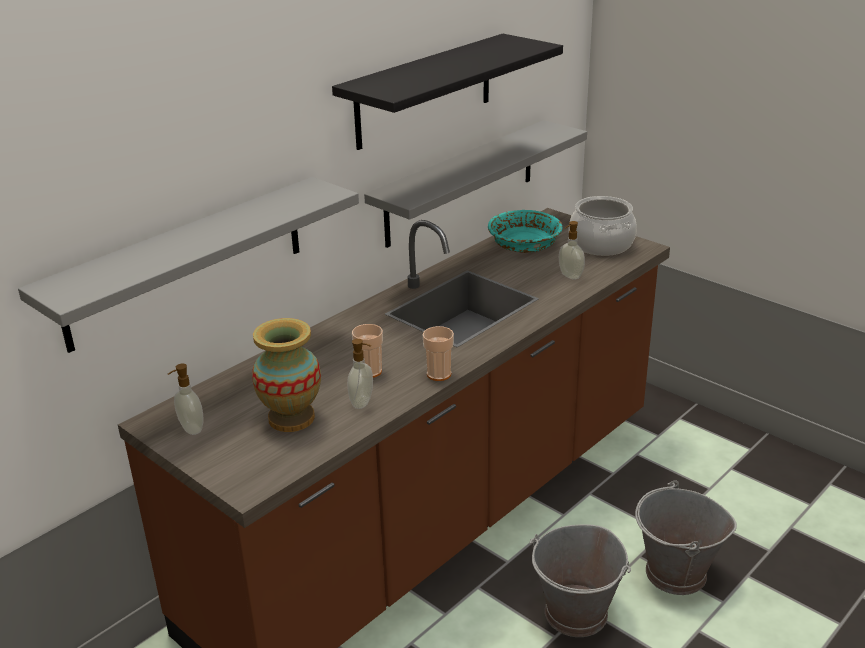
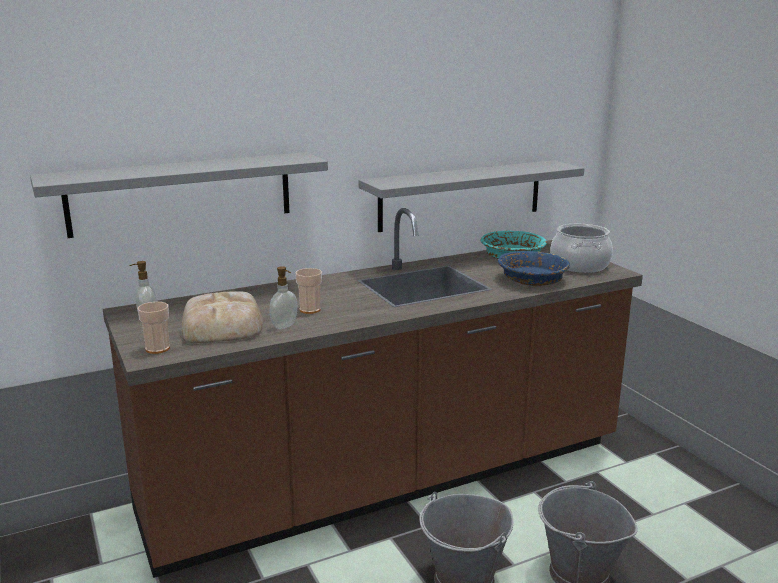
camera: 20 degrees right, 10 degrees down
(291, 418) = (223, 326): vase -> bread
(424, 91) = (426, 106): black shelf -> none
(439, 374) = (362, 320): cup -> cup (157, 348)
(569, 276) = (532, 280): soap dispenser -> blue bowl

